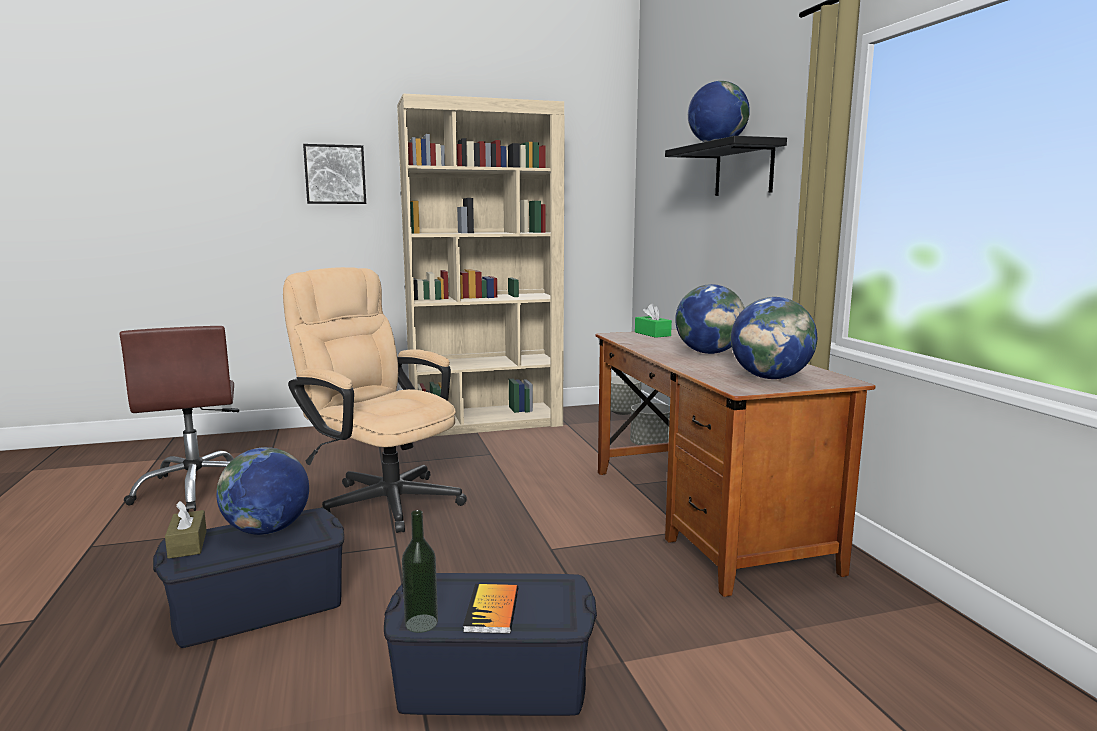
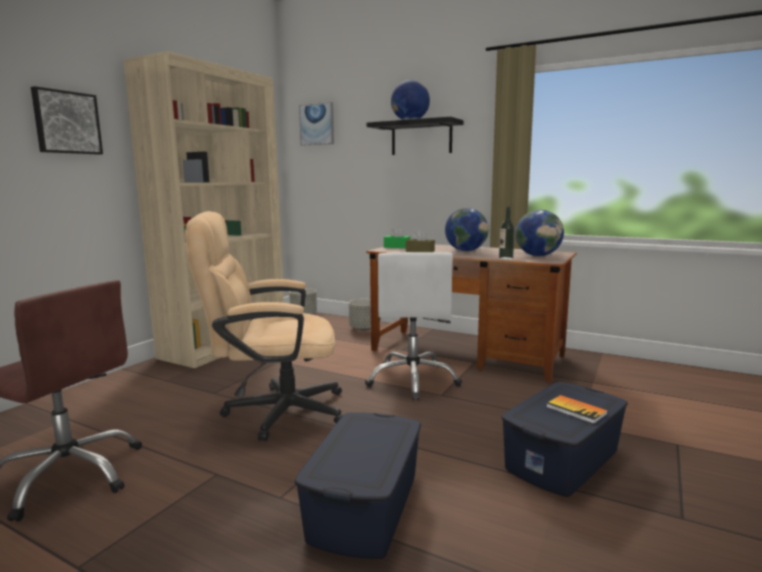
camera: 45 degrees left, 0 degrees up
(187, 544) = (331, 473): brown tissue box -> brown tissue box (420, 251)
(267, 530) = (356, 438): globe -> none
(421, 623) = (571, 430): bottle -> bottle (506, 258)
(561, 521) = (413, 380): none -> white office chair
(658, 153) = (317, 124): none -> picture

